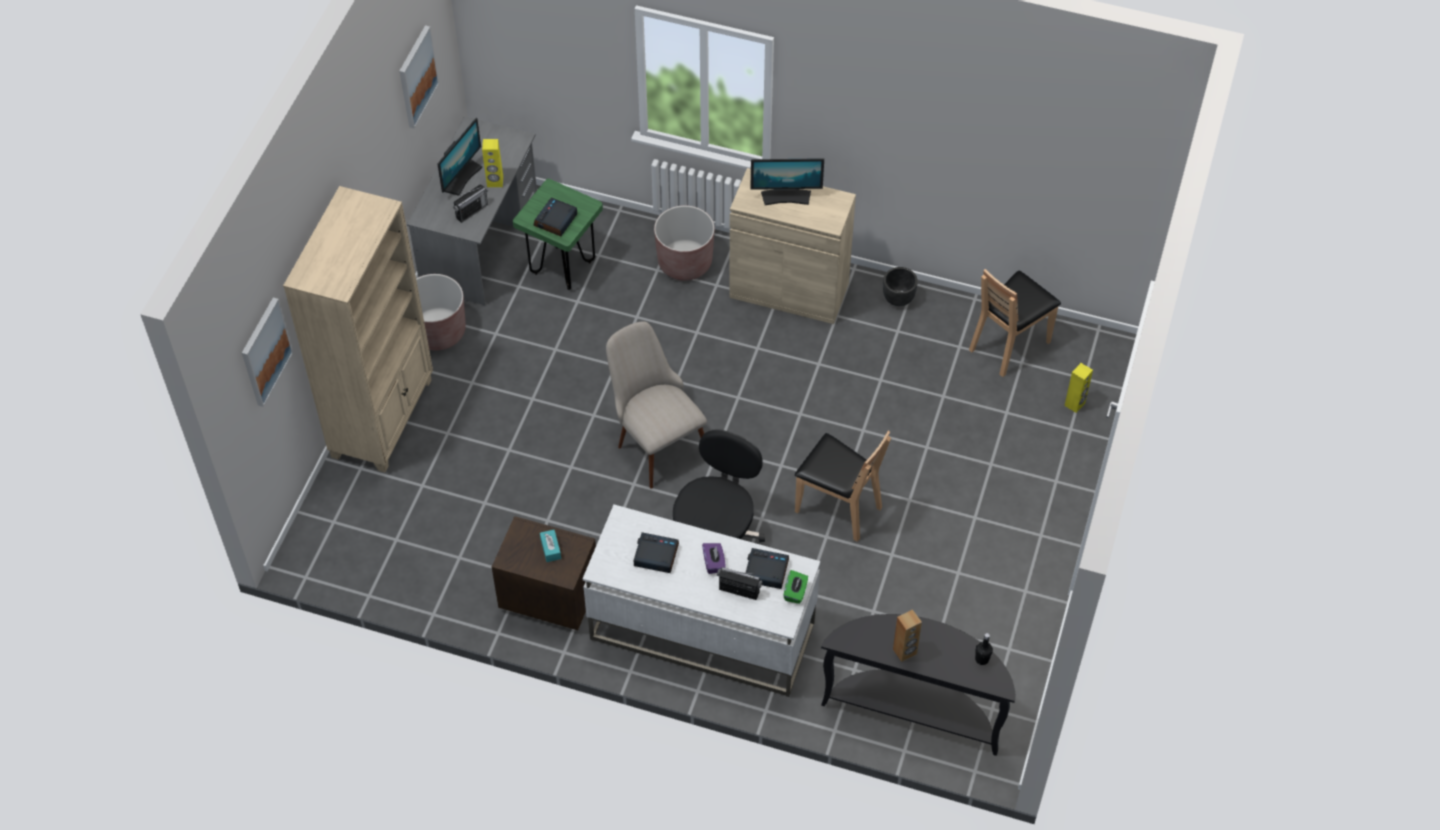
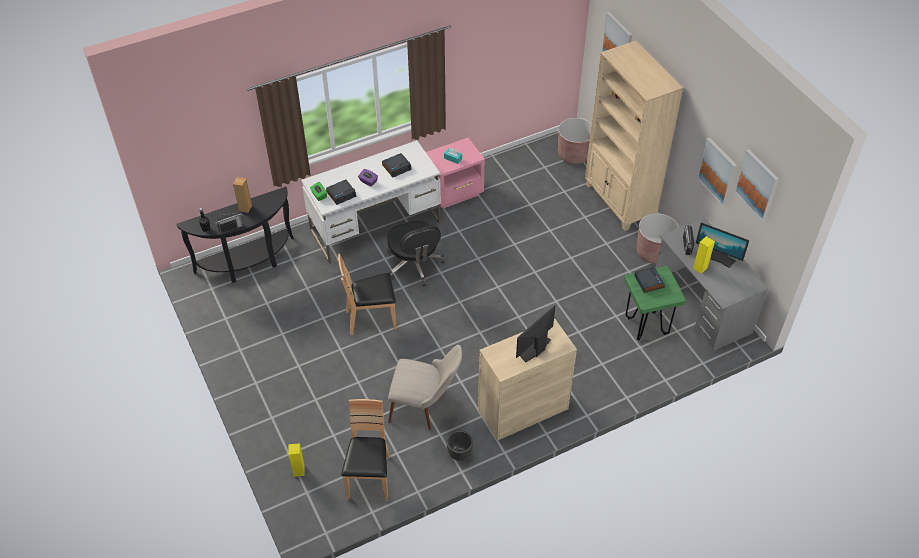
camera: 135 degrees right, 5 degrees down
(391, 161) = (717, 171): none -> picture
(461, 177) = (717, 257): monitor -> monitor turned 45 degrees counterclockwise
(548, 596) = (455, 192): brown nightstand -> pink nightstand
(655, 440) = (492, 283): beige chair -> beige chair (425, 407)
(685, 262) = (594, 379): brown planter -> brown planter (574, 154)
(739, 590) = (345, 179): radio -> radio (230, 228)

